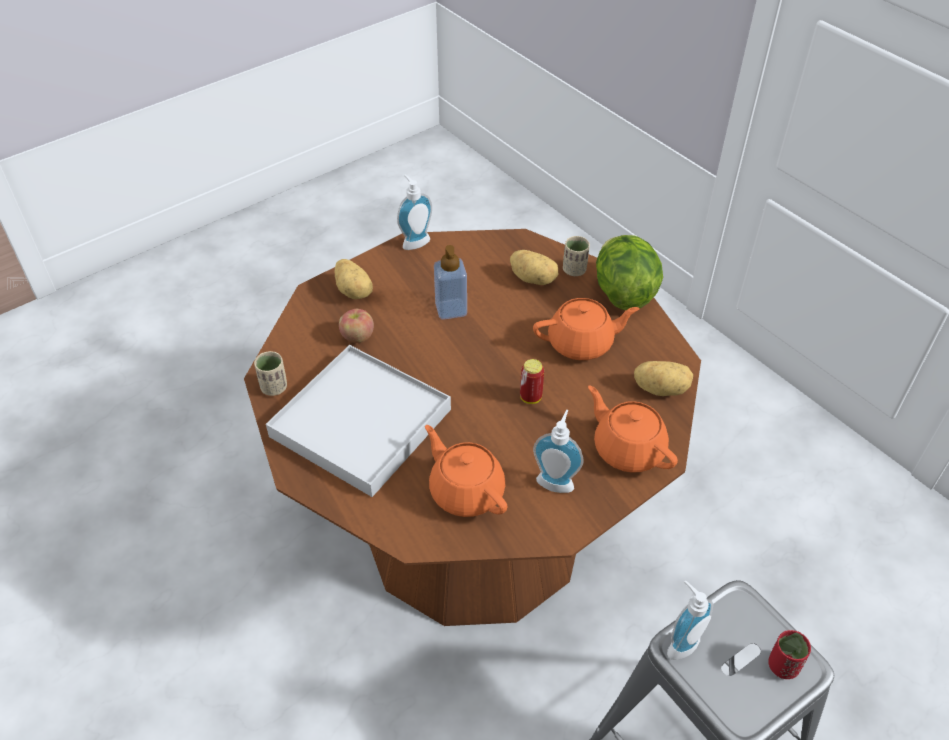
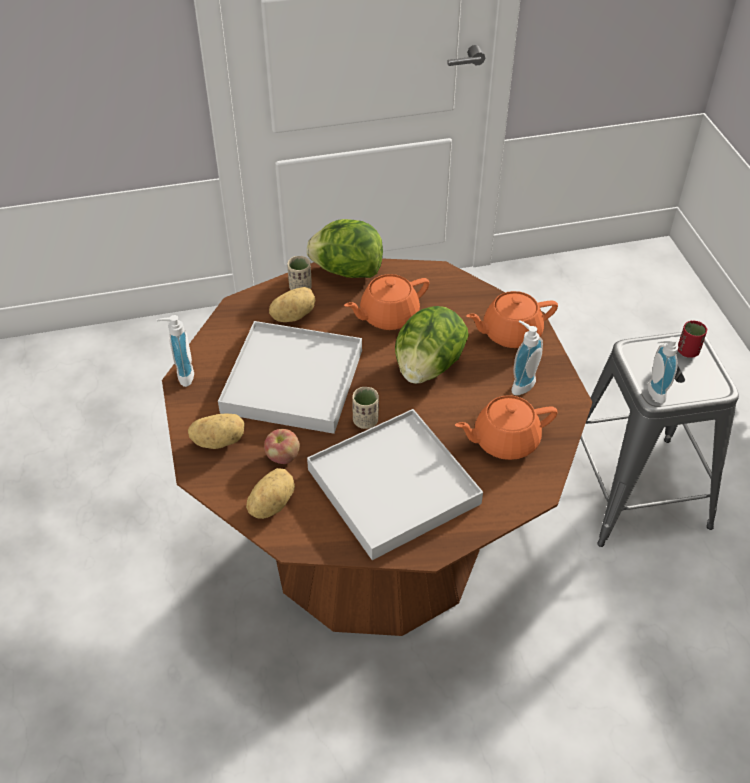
camera: 65 degrees left, 0 degrees up
(274, 387) = (310, 539): beige cup -> beige cup (365, 421)
(451, 309) = (292, 381): soap dispenser -> white tray
(530, 397) = (428, 367): can -> lettuce
(581, 343) = (388, 316): orange teapot -> orange teapot turned 135 degrees counterclockwise
(661, 388) = (461, 292): potato -> potato (270, 504)

